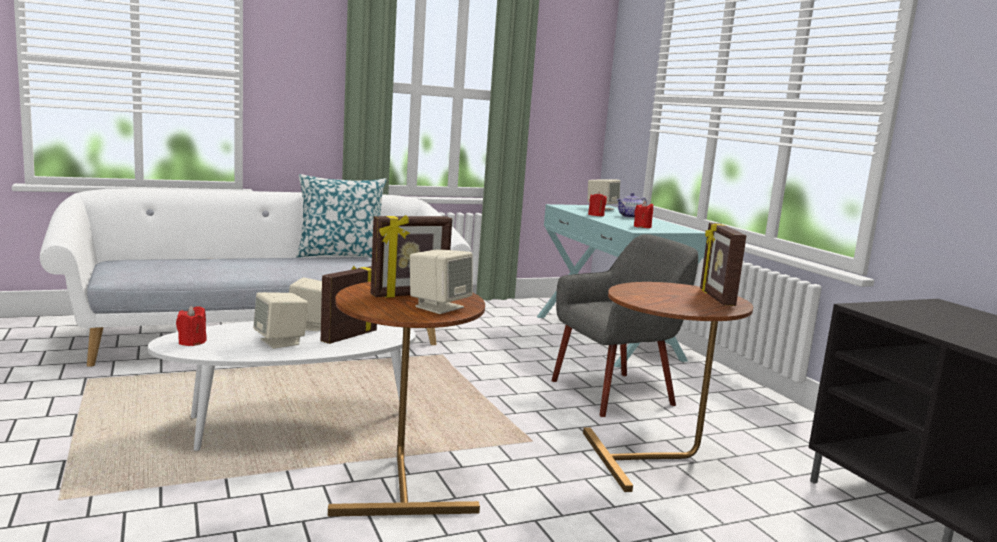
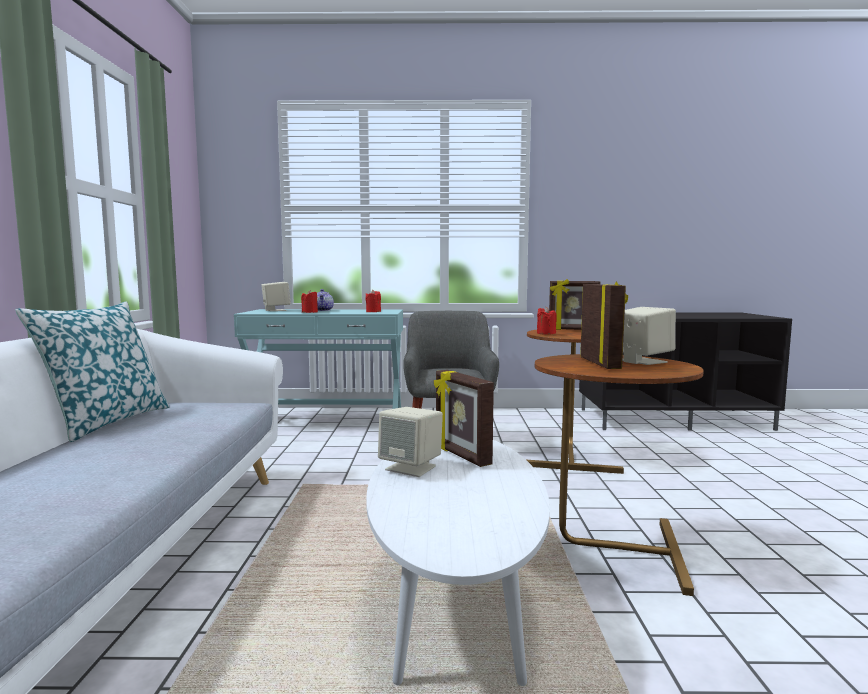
camera: 65 degrees left, 5 degrees down
(192, 342) = (458, 539): red candle -> red candle (546, 333)
(280, 342) = (473, 486): beige speaker -> none

